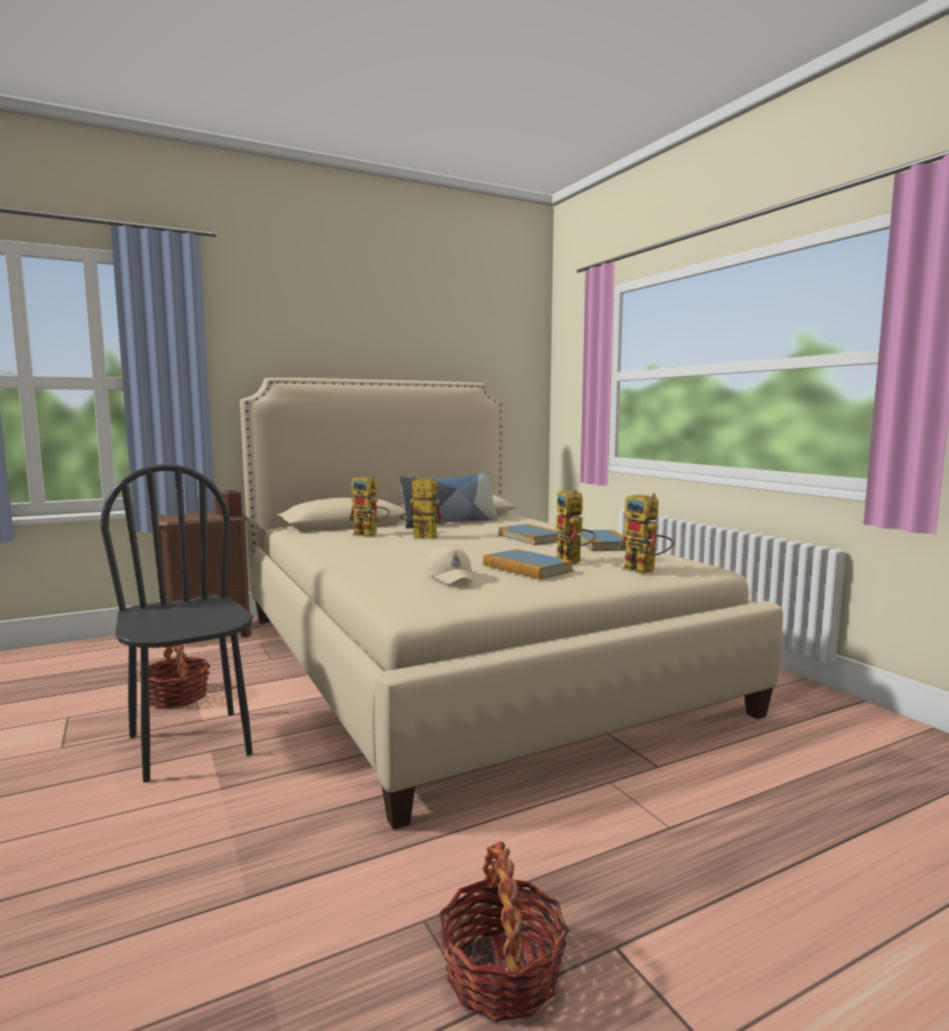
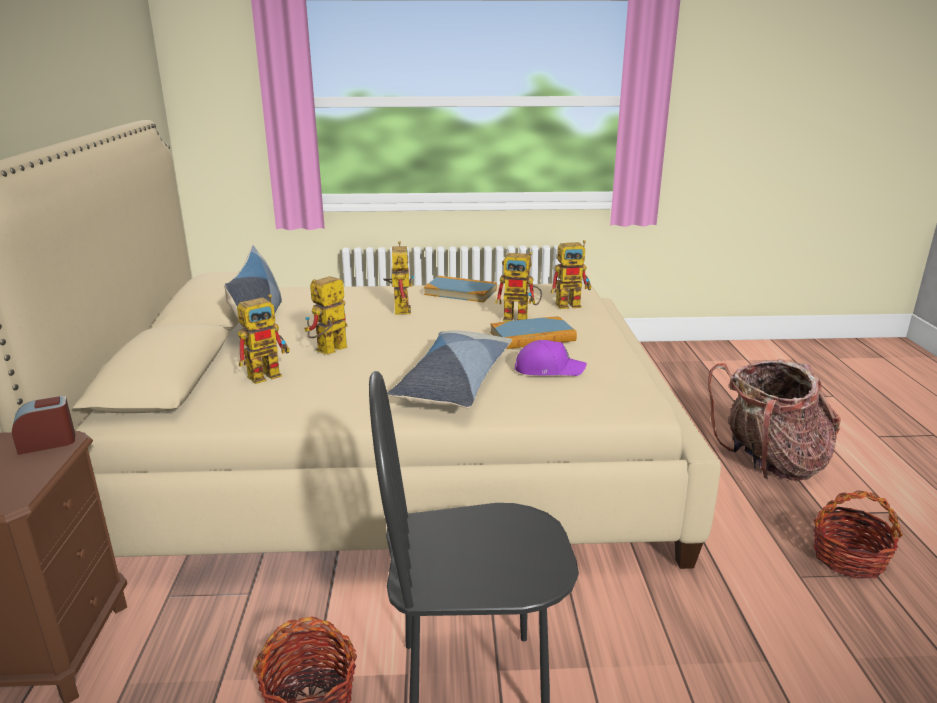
camera: 65 degrees left, 15 degrees up
(398, 563) = (454, 382): none -> pillow
(450, 576) = (548, 369): beige cap -> purple cap
(531, 538) = (399, 308): book -> toy robot
(707, 875) = (768, 464): none -> backpack

